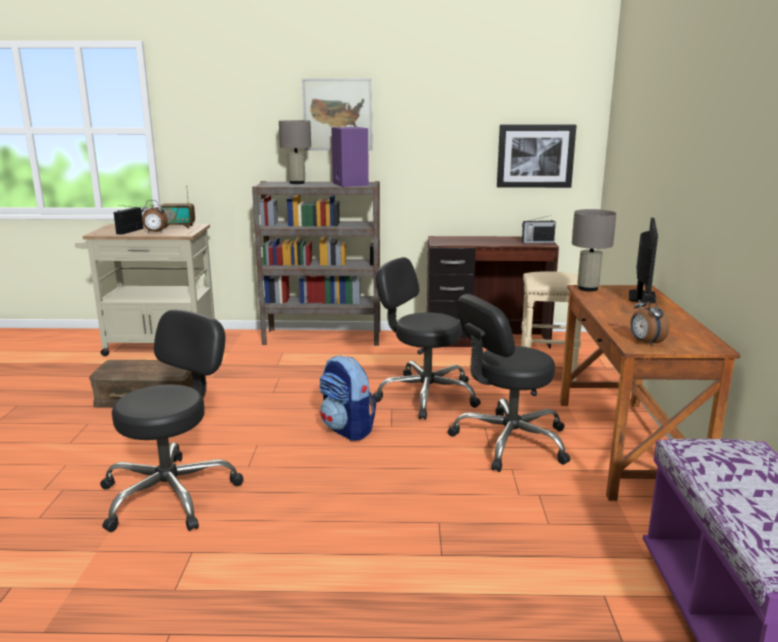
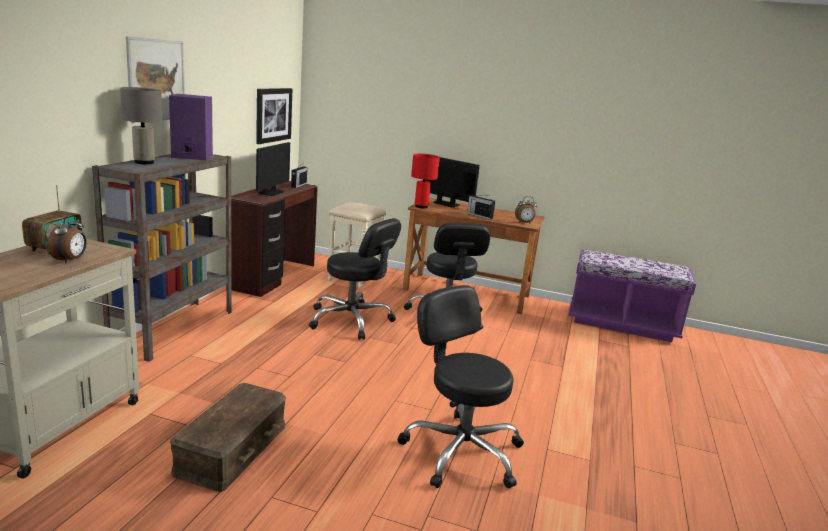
camera: 75 degrees left, 0 degrees up
(130, 231) = (28, 270): radio -> radio (479, 216)
(347, 429) = (393, 360): backpack -> none
(422, 394) = (354, 321): black office chair -> black office chair turned 105 degrees counterclockwise
(479, 241) = (271, 192): none -> monitor
(588, 289) = (421, 206): grey table lamp -> red table lamp

